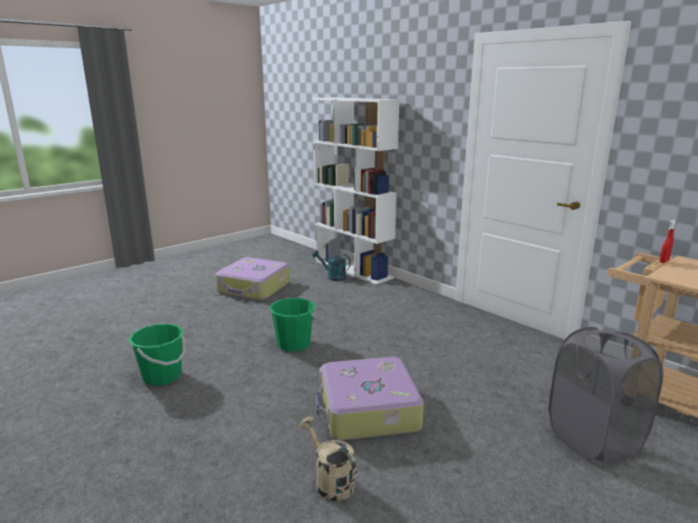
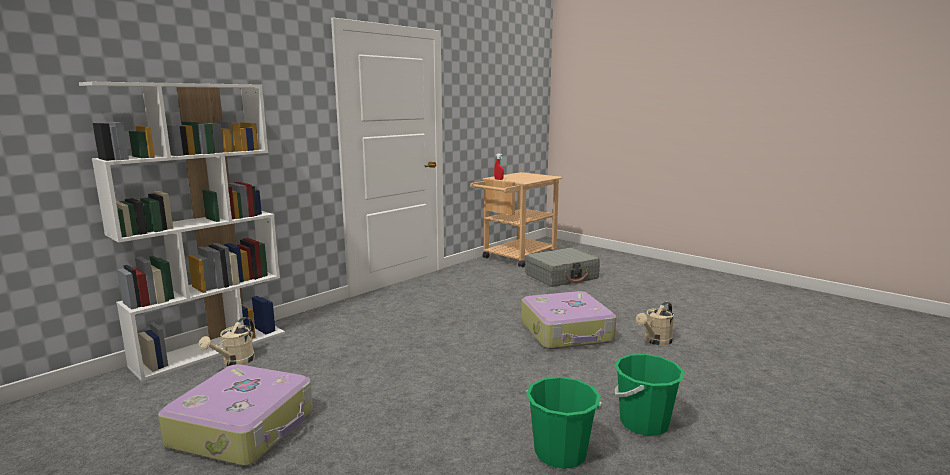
camera: 95 degrees left, 5 degrees down
(294, 344) = (457, 372): green bucket -> green bucket (644, 423)
(333, 277) = (234, 362): turquoise watering can -> beige watering can
(594, 440) = (562, 276): grey laundry basket -> grey suitcase

